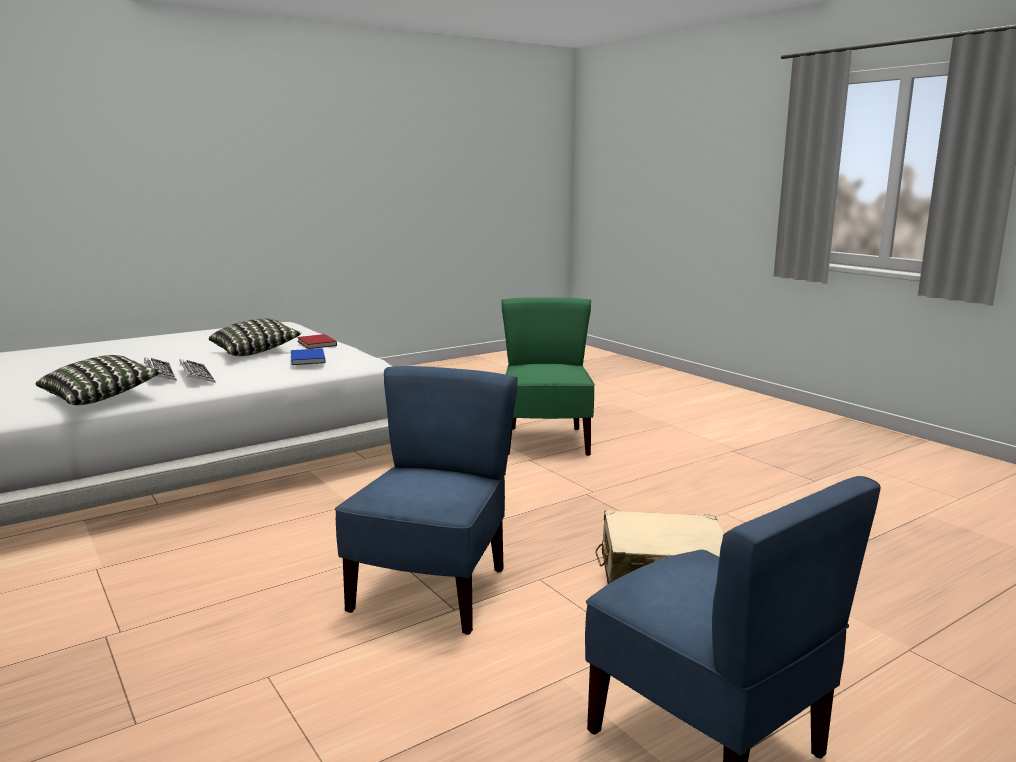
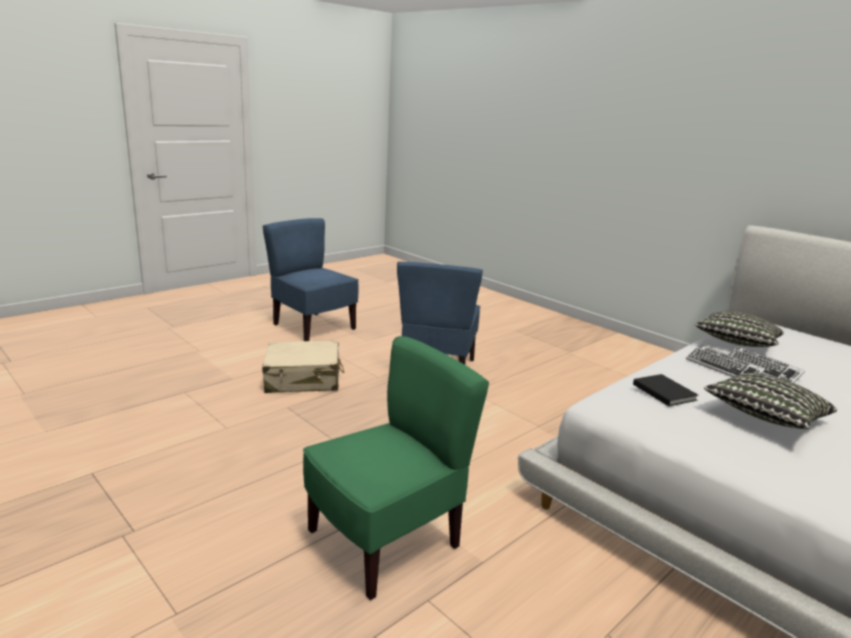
camera: 170 degrees right, 5 degrees up
(307, 359) = (663, 391): blue book -> black book
(316, 344) = (737, 450): red book -> none
(546, 441) = (385, 541): green chair -> green chair turned 120 degrees counterclockwise

